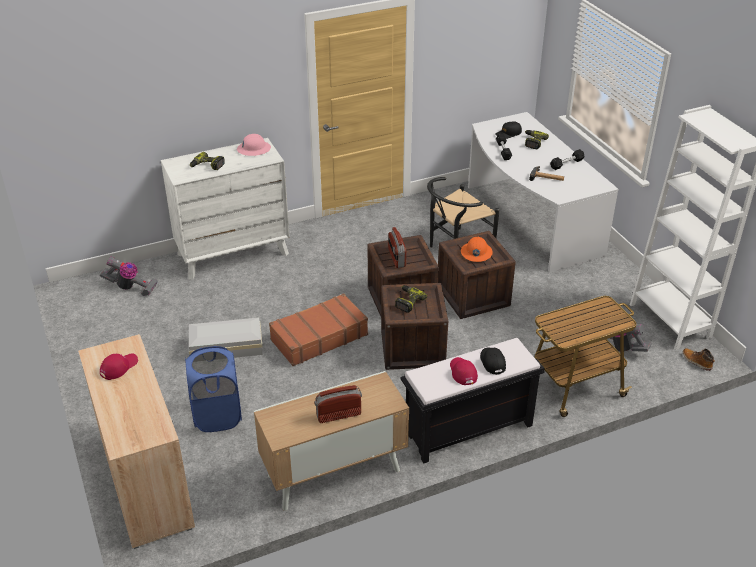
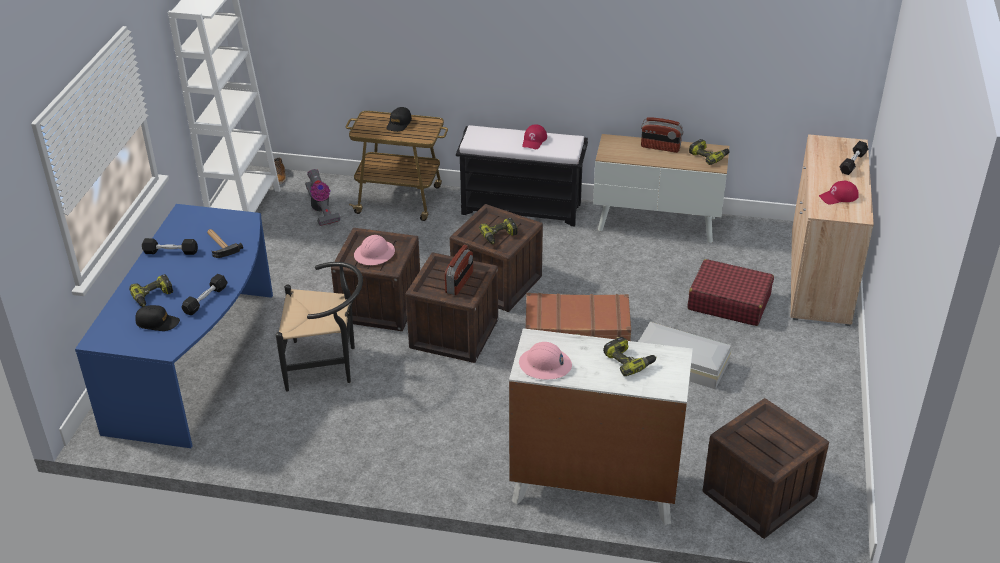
camera: 145 degrees left, 0 degrees up
(116, 416) = (852, 163): none -> black dumbbell
(130, 287) = (759, 495): vacuum cleaner -> crate
(217, 415) = (728, 302): blue laundry basket -> red suitcase
(284, 426) = (709, 156): none -> power drill
(476, 252) = (374, 254): orange hard hat -> pink hard hat
(492, 362) = (503, 138): black cap -> black cap (399, 124)
(529, 221) = (199, 362): white desk -> blue desk

